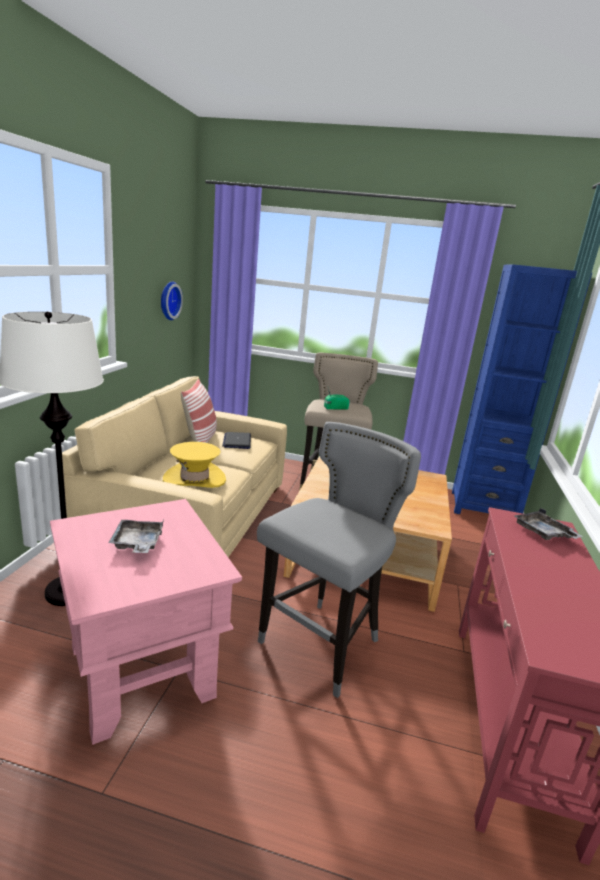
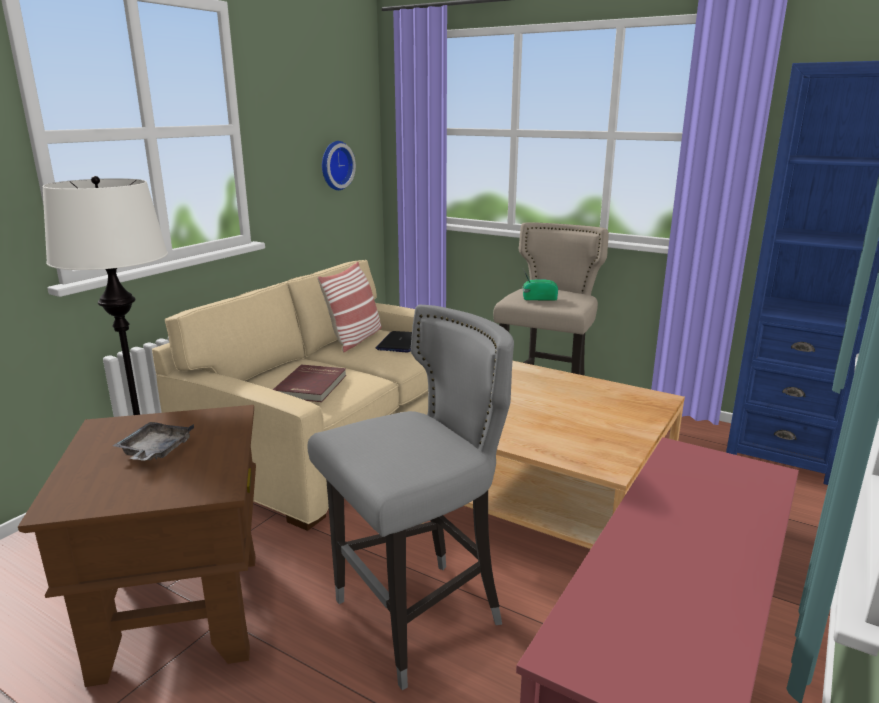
camera: 20 degrees right, 0 degrees up
(142, 670) = (182, 612): pink side table -> brown side table
(194, 479) = (312, 386): yellow hat -> red book
(543, 533) = (726, 480): grey tray -> none

